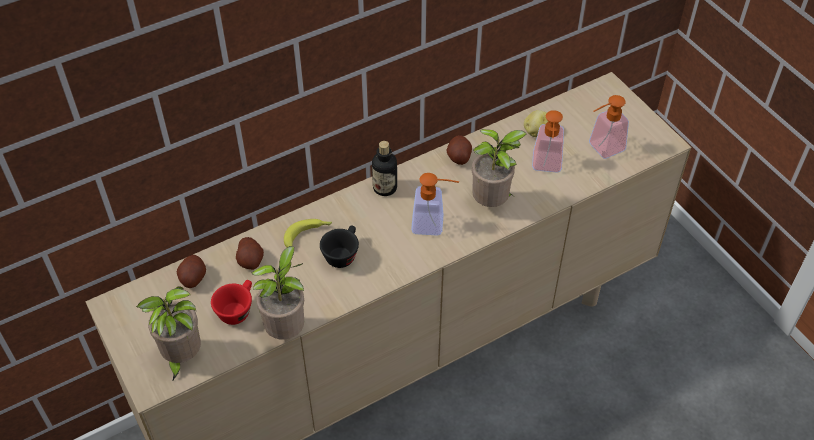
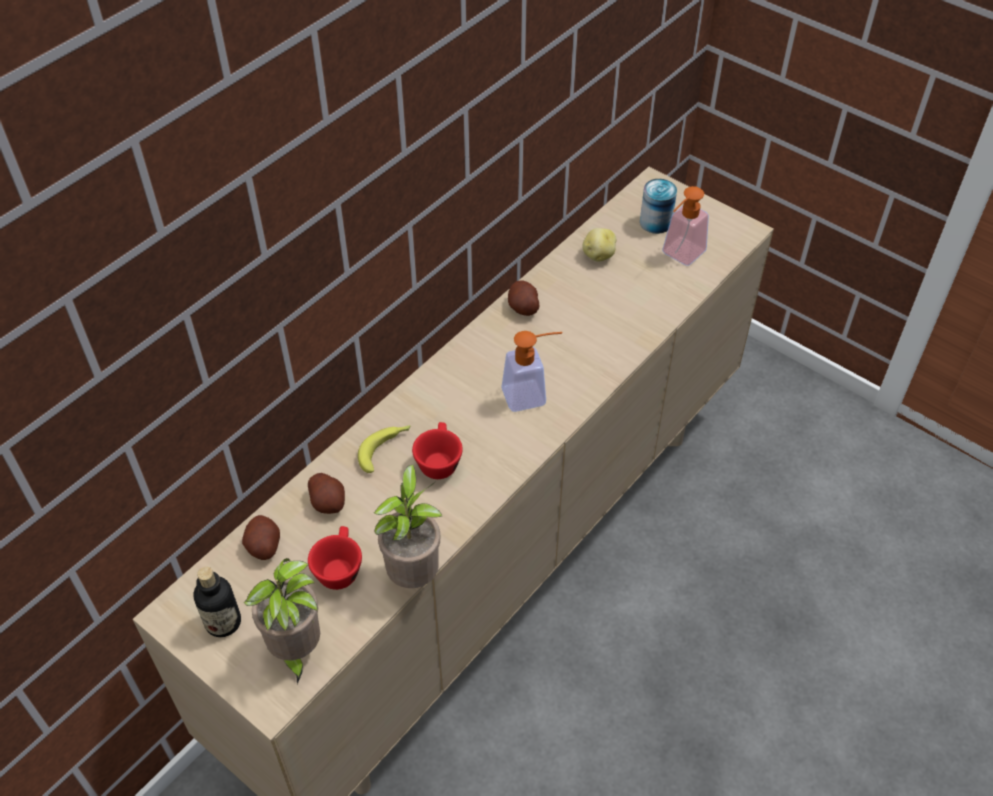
camera: 20 degrees left, 0 degrees up
(342, 254) = (438, 461): black cup -> red cup
(385, 188) = (453, 367): bottle -> bottle (223, 622)
(492, 203) = (587, 350): potted plant -> none
(546, 167) = (628, 292): soap dispenser -> none
(595, 118) = (655, 222): none -> can

